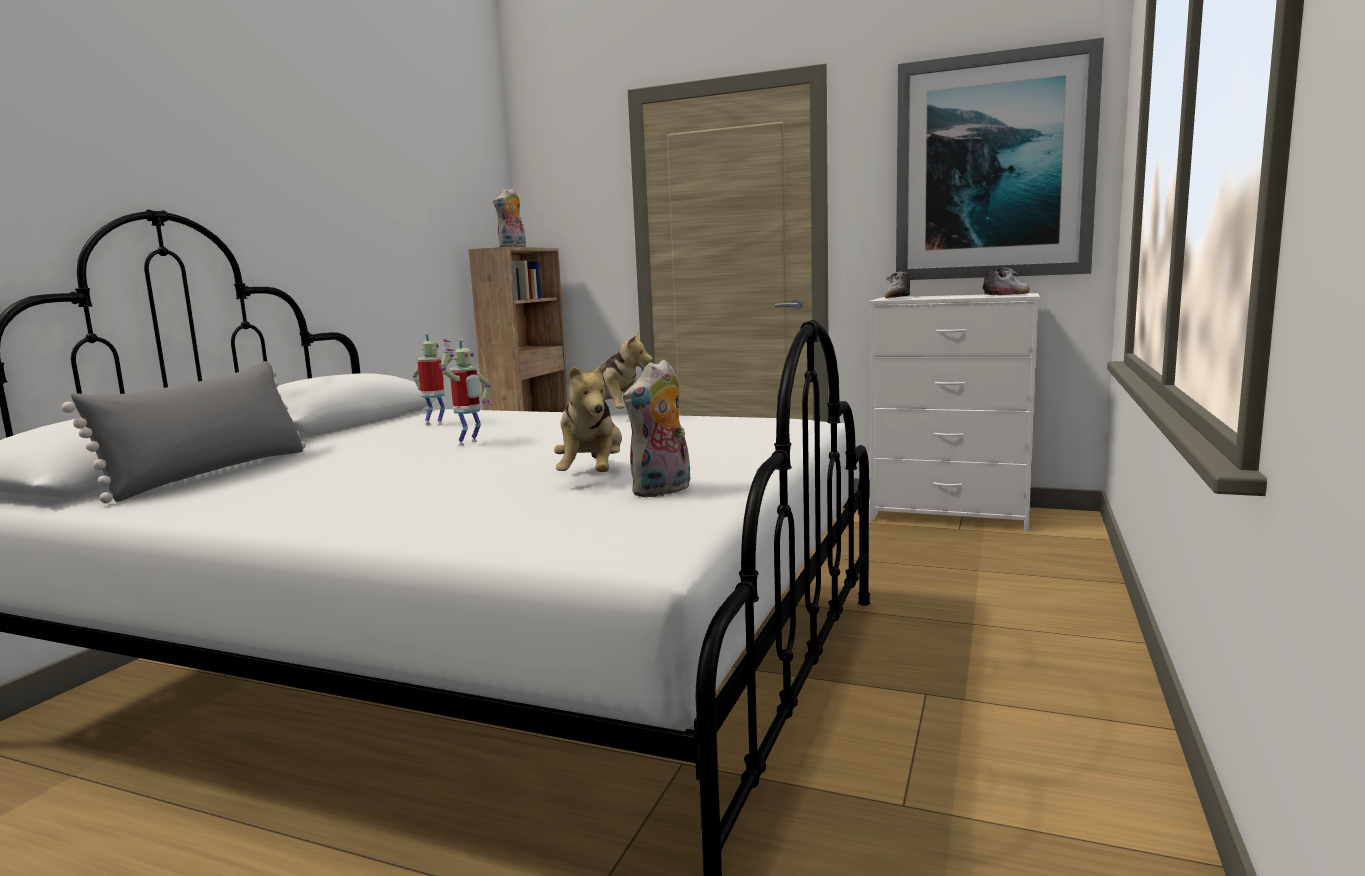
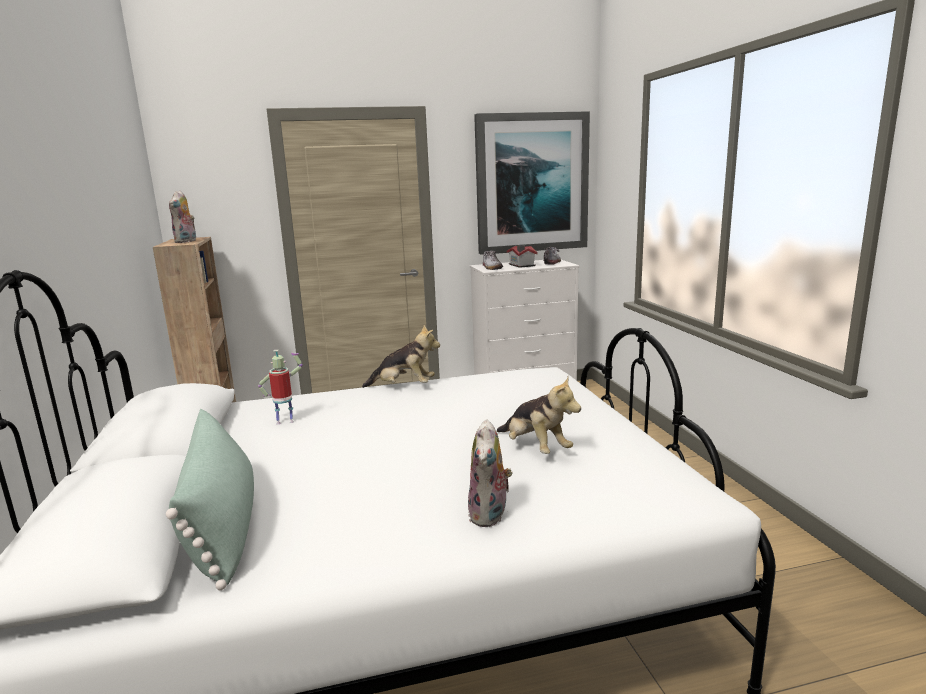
camera: 35 degrees left, 5 degrees up
(211, 473) = (223, 526): grey pillow -> green pillow
(470, 443) = (373, 437): toy robot -> none
(662, 491) = (605, 451): plush toy -> plush toy (490, 515)
(949, 296) = (521, 265): none -> toy house

